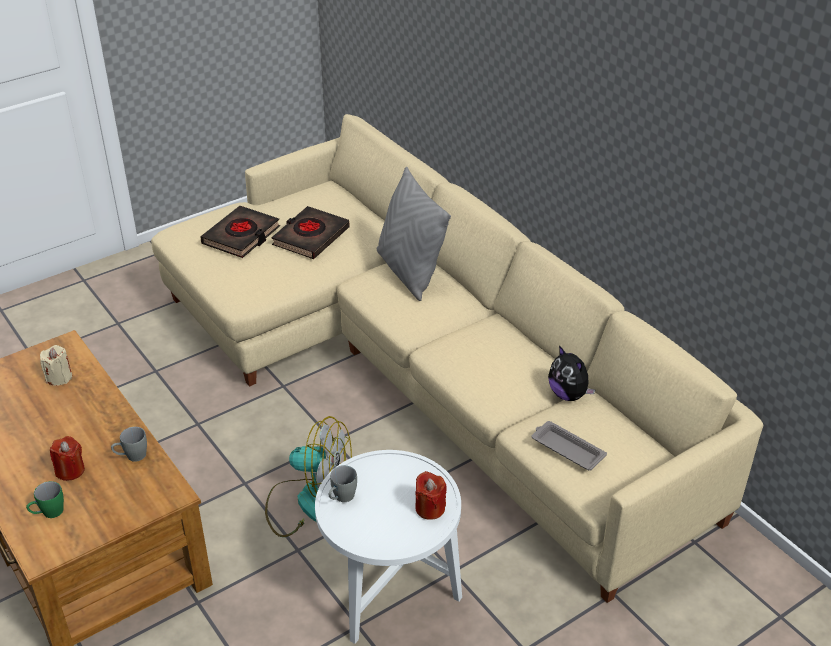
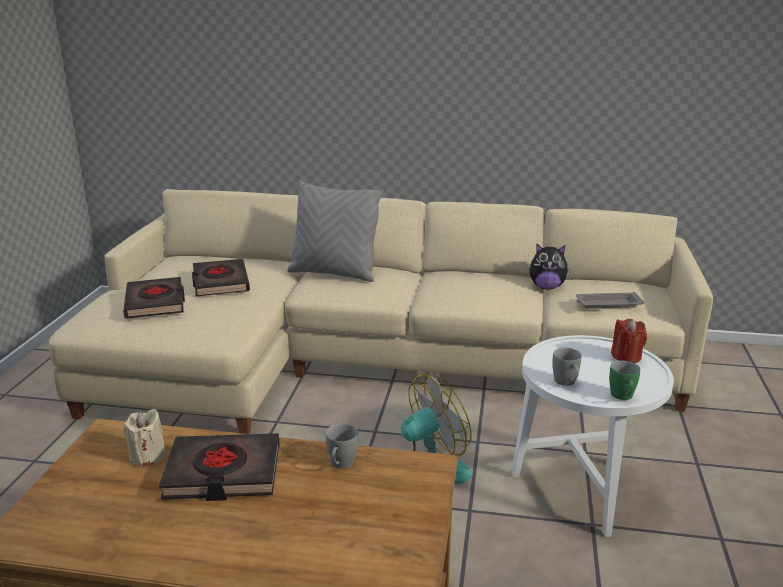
camera: 45 degrees left, 15 degrees down
(48, 513) = (343, 554): green mug -> green mug (623, 397)
(70, 470) = (299, 510): red candle -> none
(73, 417) = (223, 473): none -> black book

